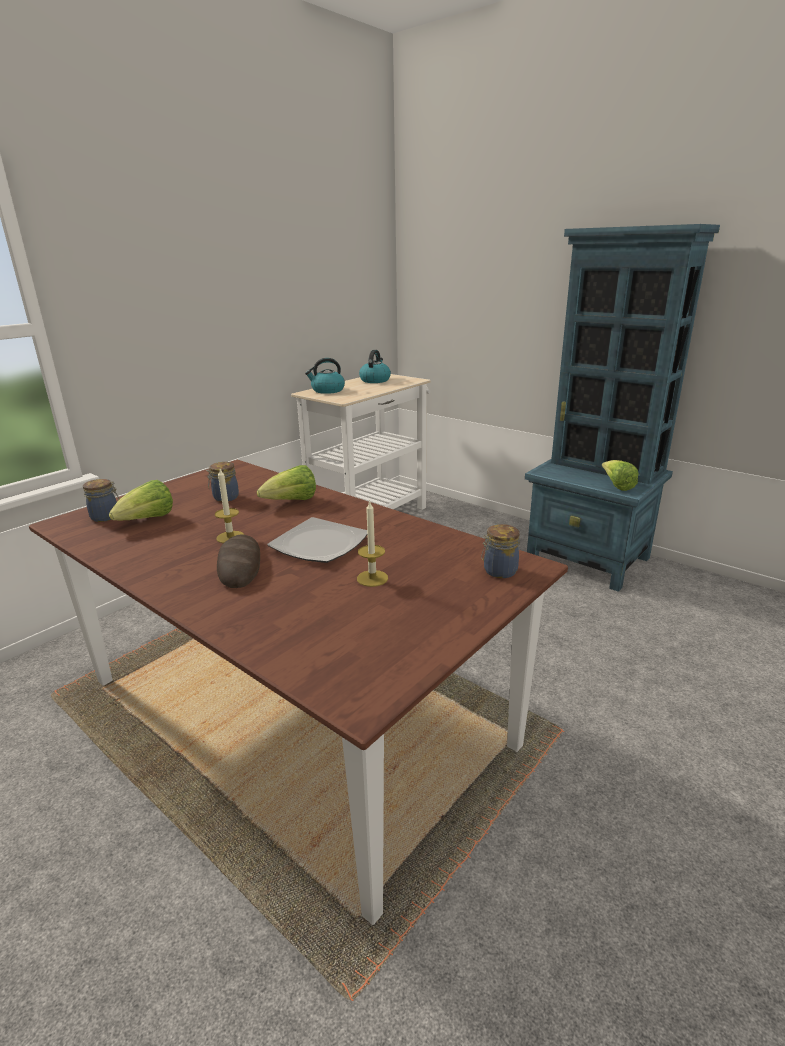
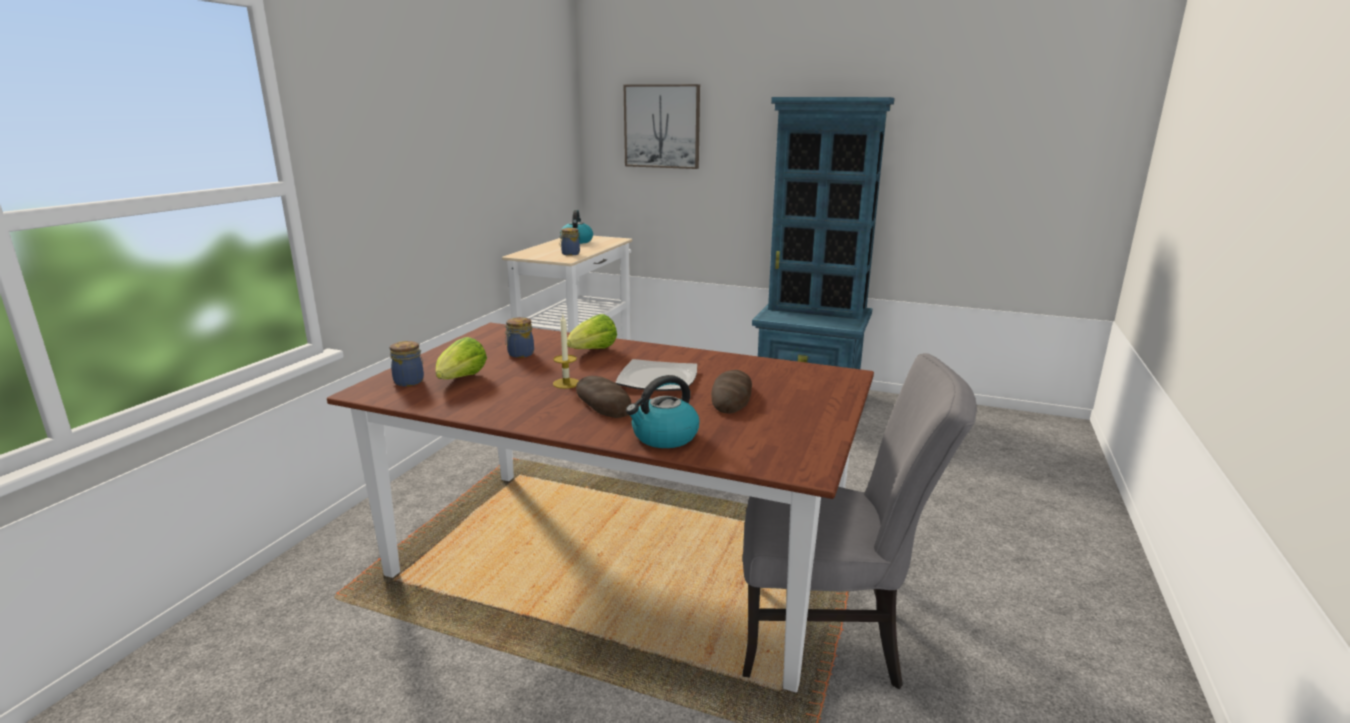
camera: 20 degrees left, 5 degrees down
(327, 390) = (538, 252): kettle -> kettle (664, 437)
(372, 578) = (731, 397): candle -> bread
(452, 861) = (831, 636): none -> grey chair
(469, 265) = (662, 126): none -> picture
(498, 571) = (827, 380): jar -> jar (569, 254)
(617, 486) = (837, 323): lettuce -> none

